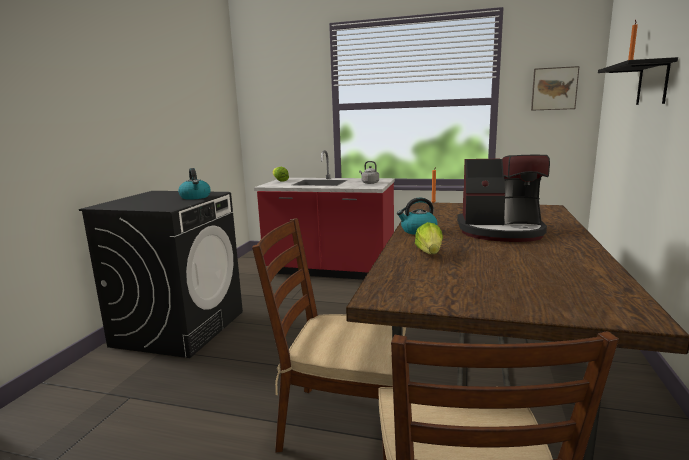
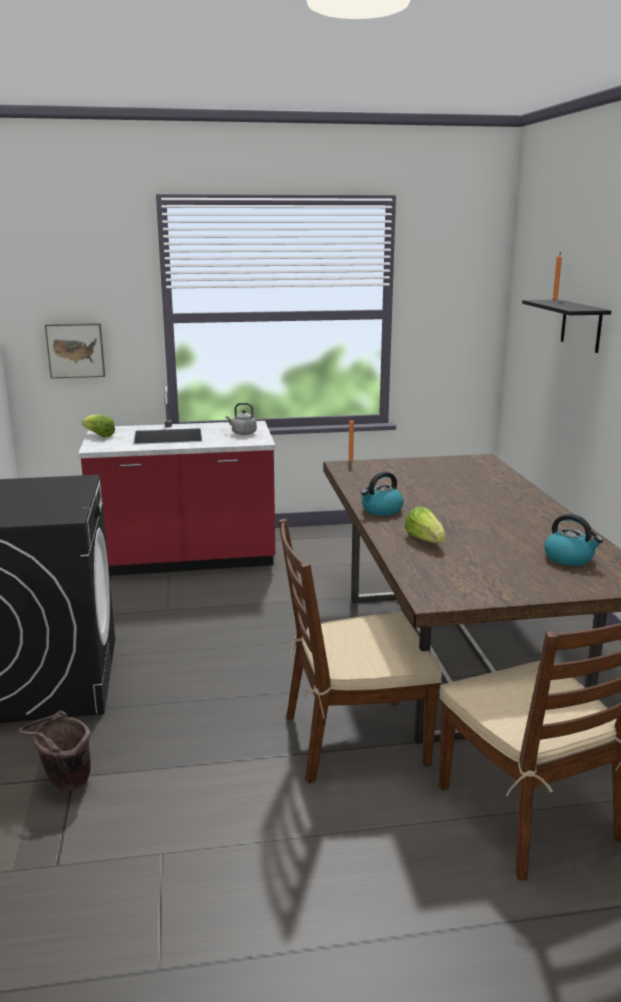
camera: 25 degrees left, 5 degrees up
(120, 401) = (64, 784): none -> brown bucket
(195, 197) = (67, 491): kettle -> kettle (569, 558)
(501, 231) = (465, 501): coffee machine -> none
(554, 89) = (455, 301): picture -> picture (76, 350)

